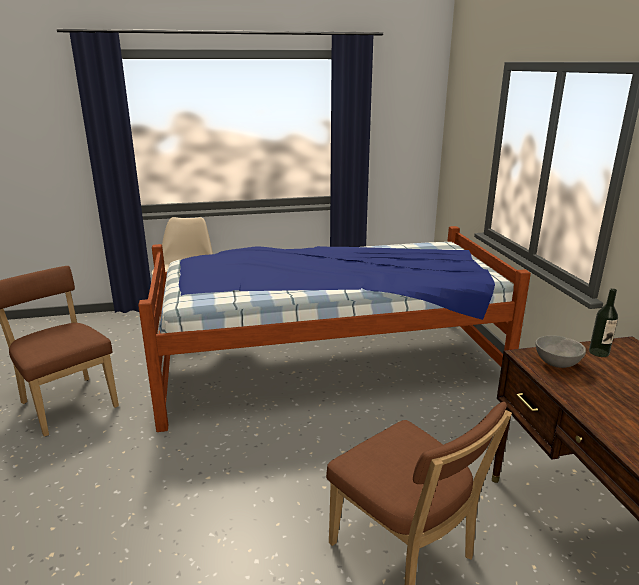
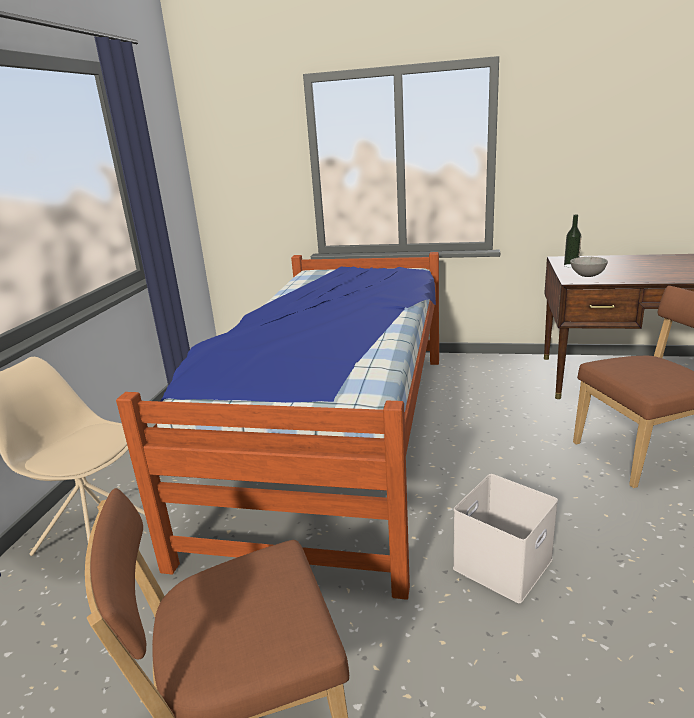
camera: 65 degrees left, 0 degrees up
(200, 467) = (501, 562): none -> white storage box

